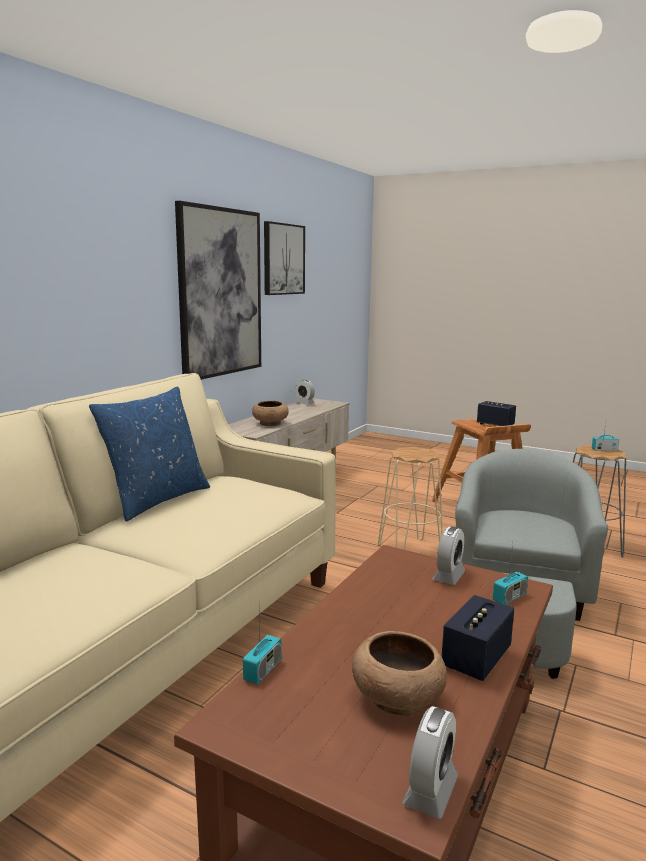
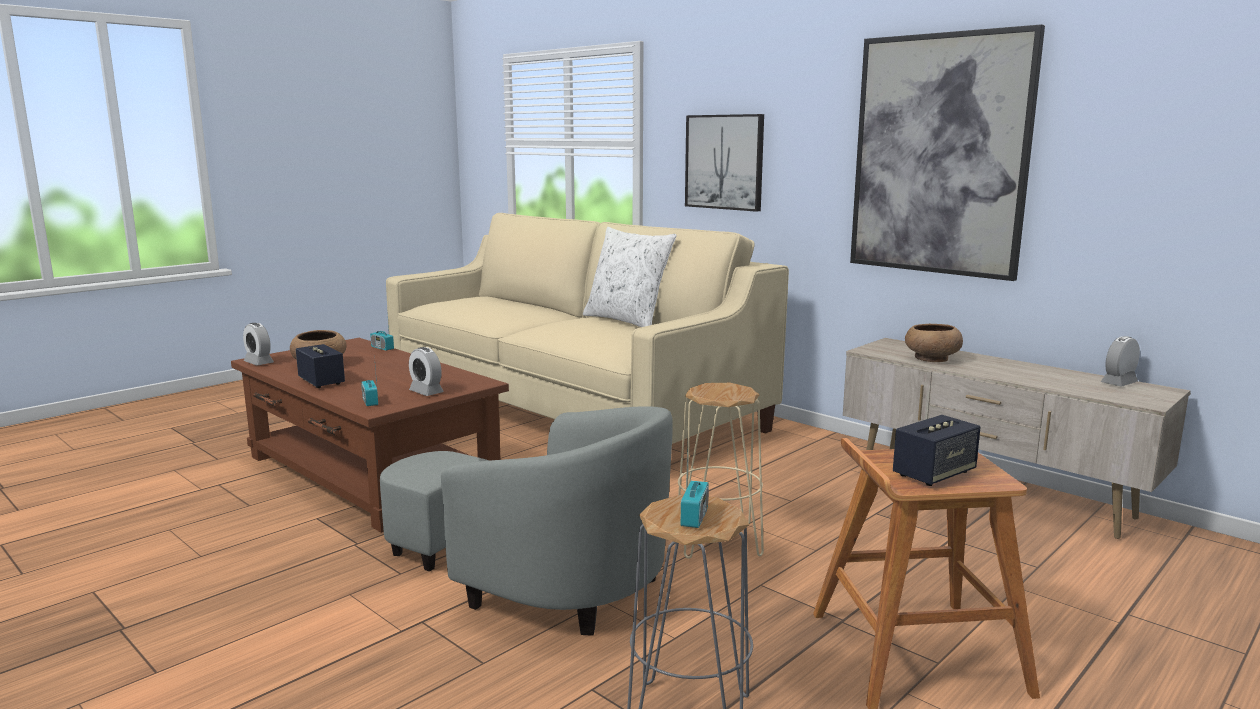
camera: 105 degrees right, 0 degrees up
(156, 500) = (627, 321): blue pillow -> white pillow
(283, 259) = (1132, 98): picture -> picture (724, 162)

